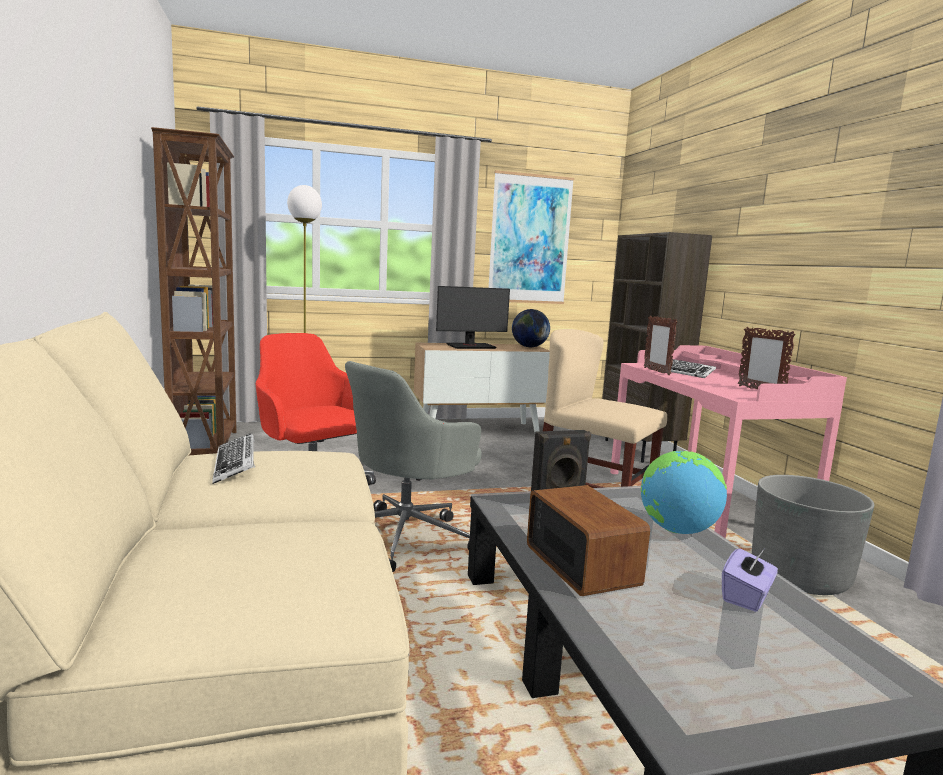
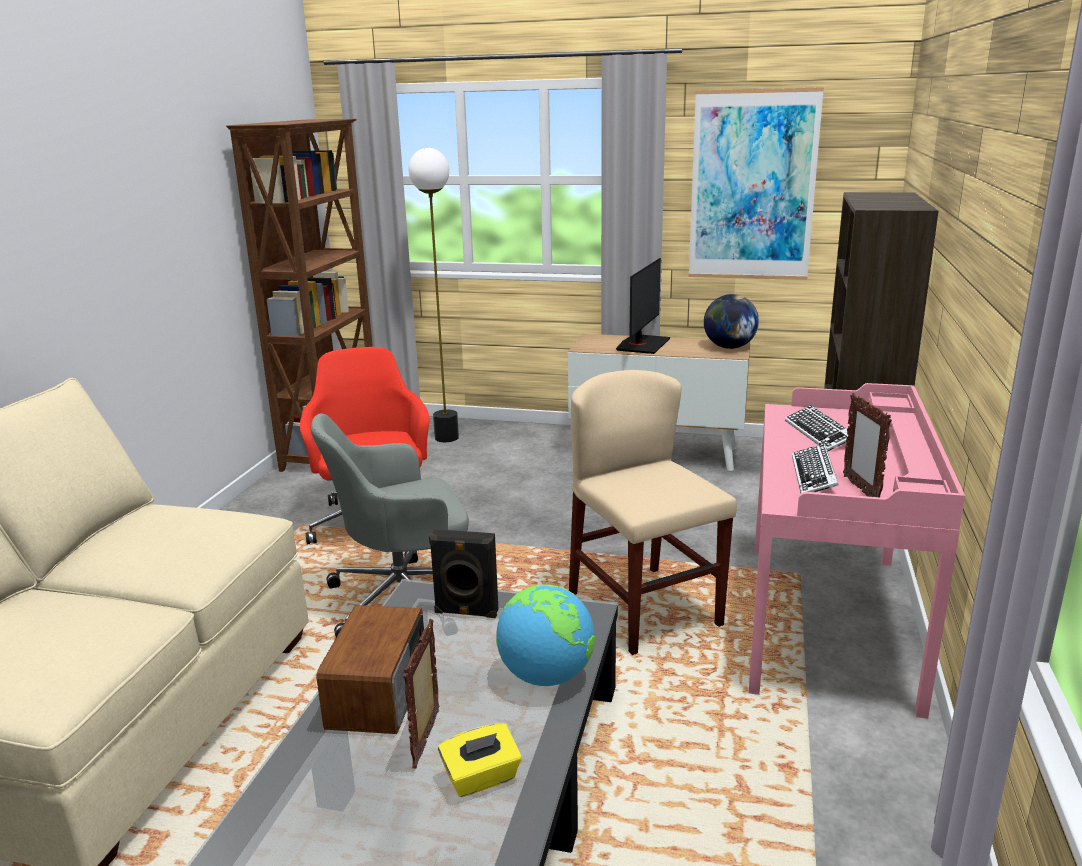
camera: 30 degrees right, 10 degrees up
(235, 464) = (152, 527): keyboard -> keyboard (814, 476)
(470, 346) = (642, 344): monitor -> monitor turned 75 degrees counterclockwise
(656, 371) = (778, 429): picture frame -> picture frame (427, 739)
(746, 597) = (481, 778): purple tissue box -> yellow tissue box
(799, 576) = (806, 764): grey planter -> none

